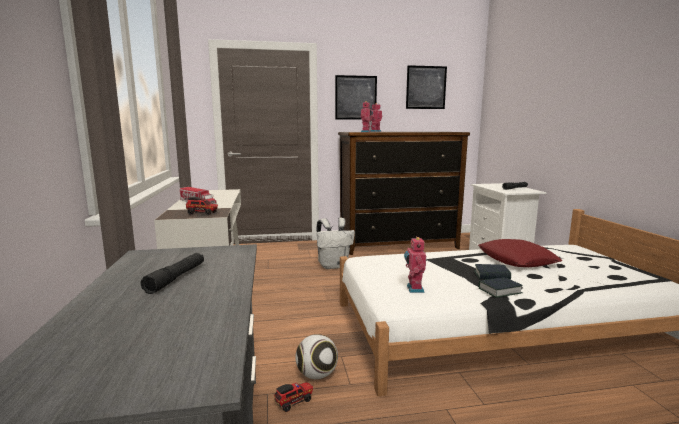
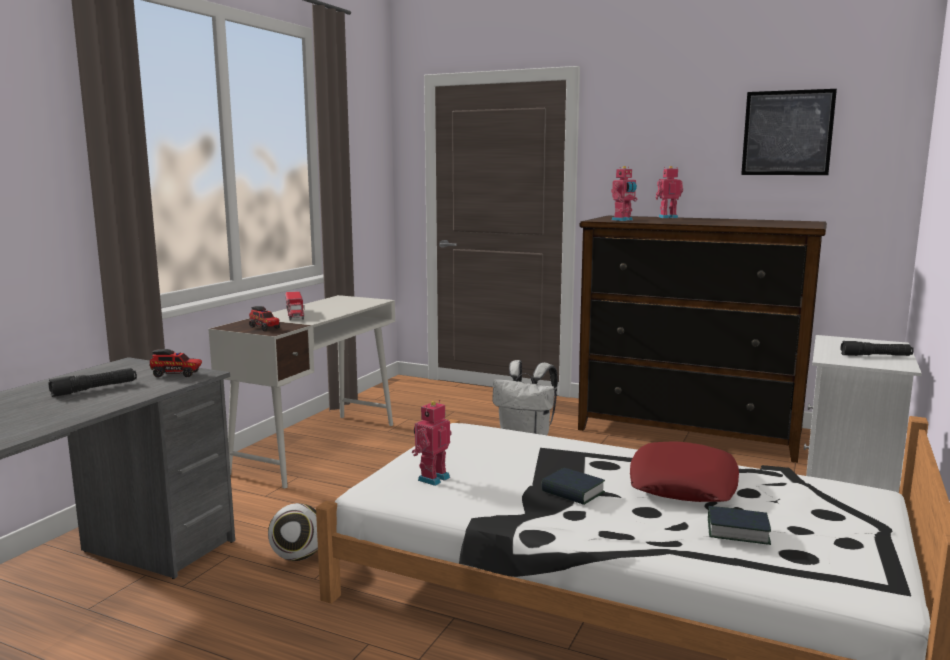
camera: 35 degrees right, 0 degrees up
(294, 401) = (241, 571): toy truck -> toy truck (177, 374)
(355, 97) = (643, 155): picture -> none
(499, 291) = (531, 512): book -> book (737, 531)

